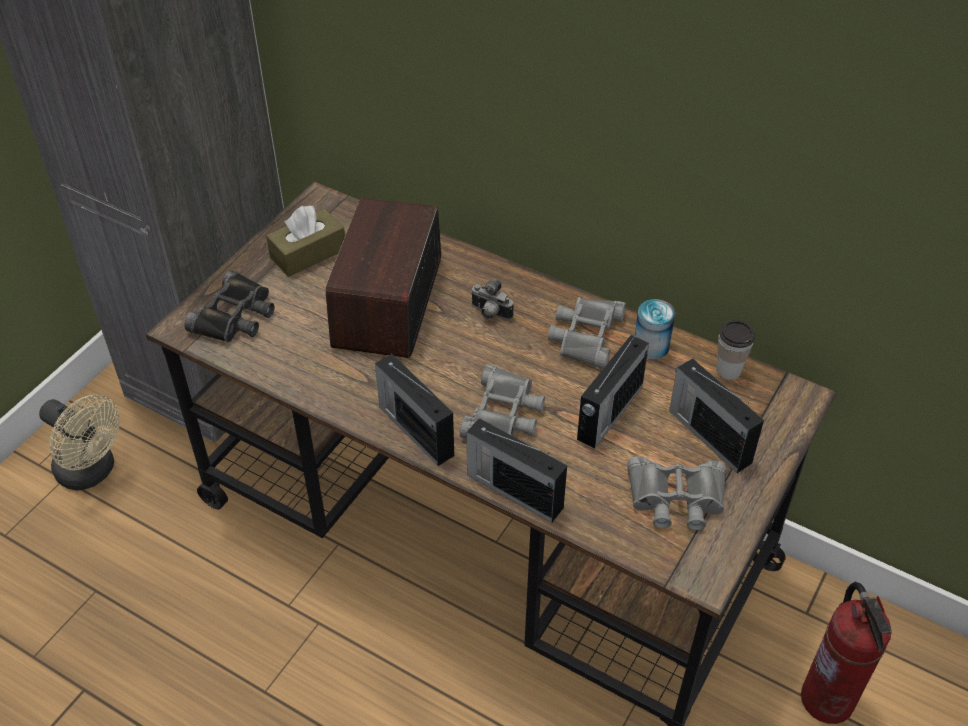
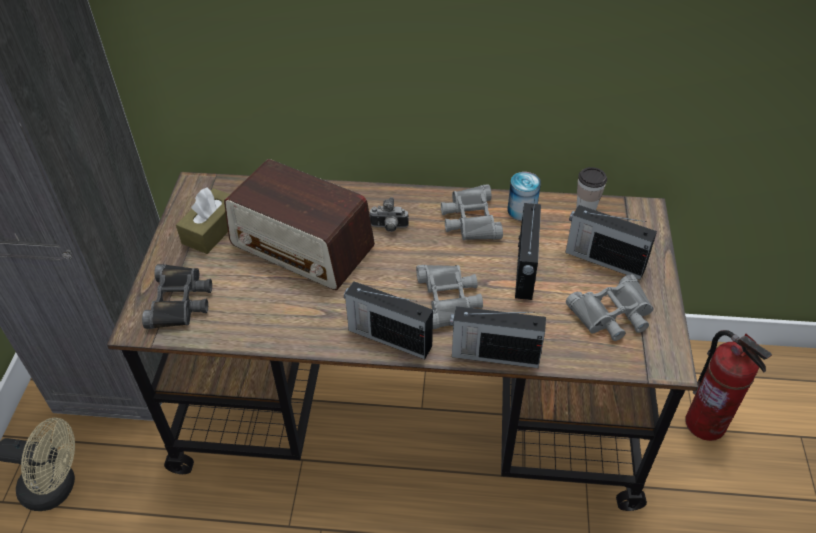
camera: 25 degrees left, 0 degrees up
(387, 302) = (303, 246): radio -> radio turned 45 degrees counterclockwise

